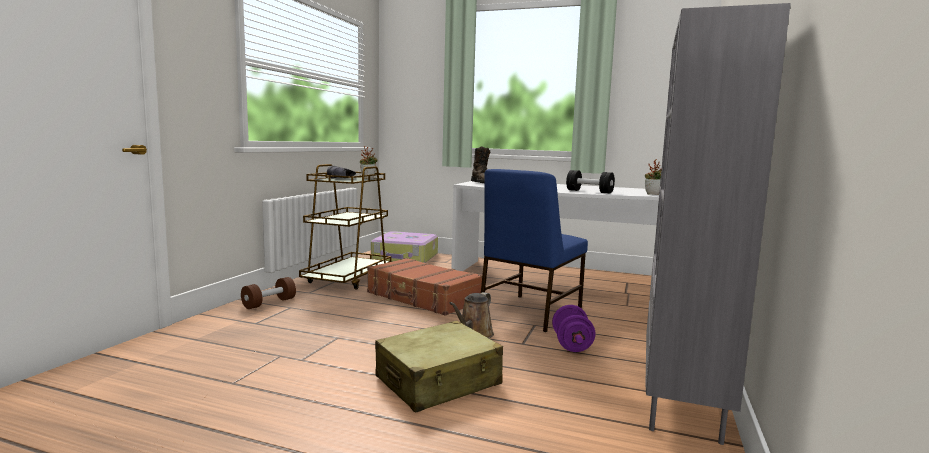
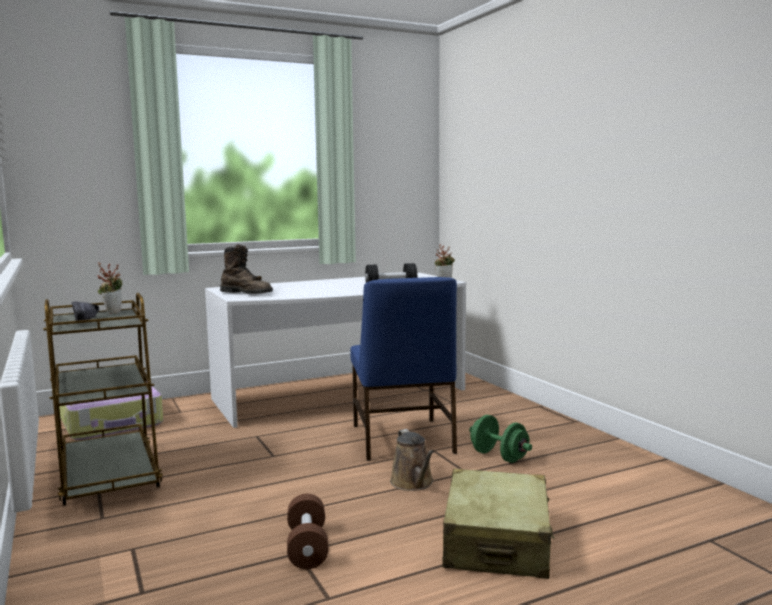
camera: 45 degrees left, 0 degrees up
(269, 303) = (83, 558): brown dumbbell -> brown dumbbell (307, 547)
(423, 298) = (268, 465): brown suitcase -> none
(571, 345) = (499, 456): purple dumbbell -> green dumbbell
(684, 405) = (652, 471): grey bookcase -> none

